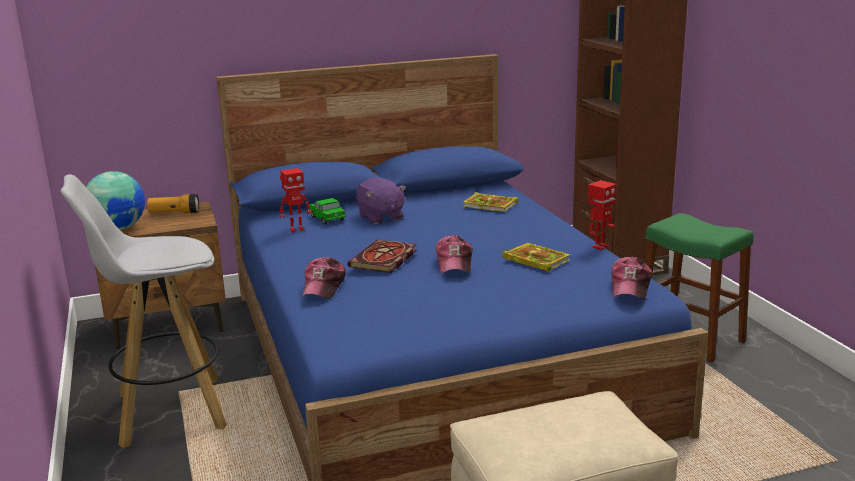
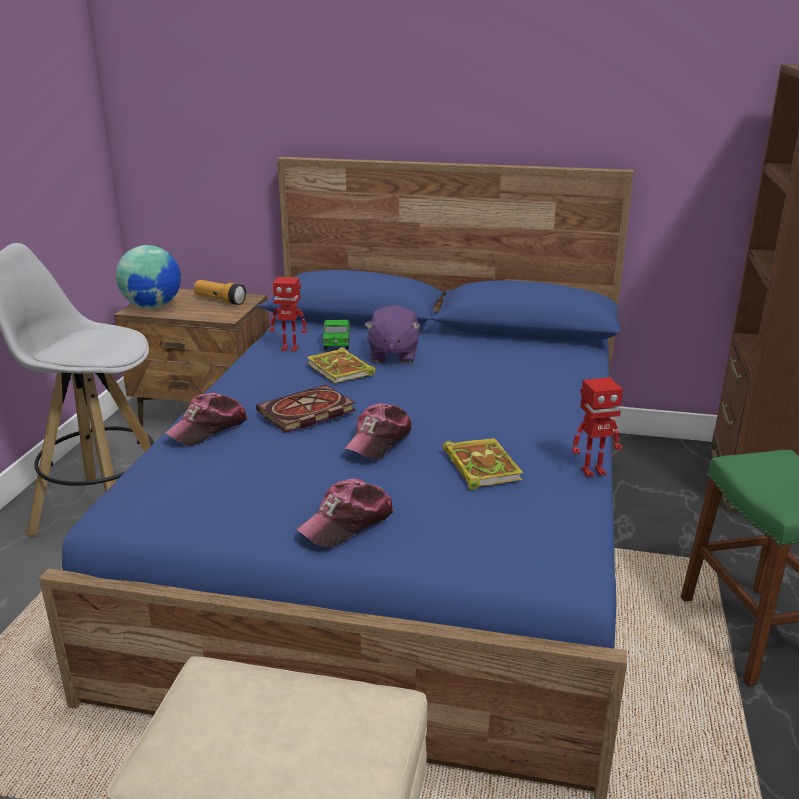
camera: 30 degrees right, 5 degrees up
(491, 205) = (536, 371): book -> book (341, 370)
(630, 287) = (547, 551): cap -> cap (347, 523)

